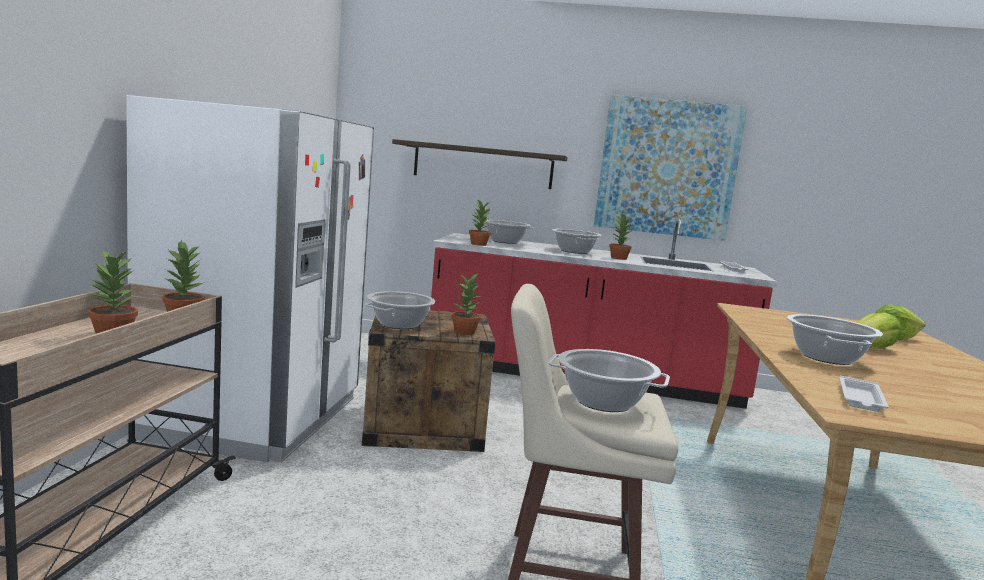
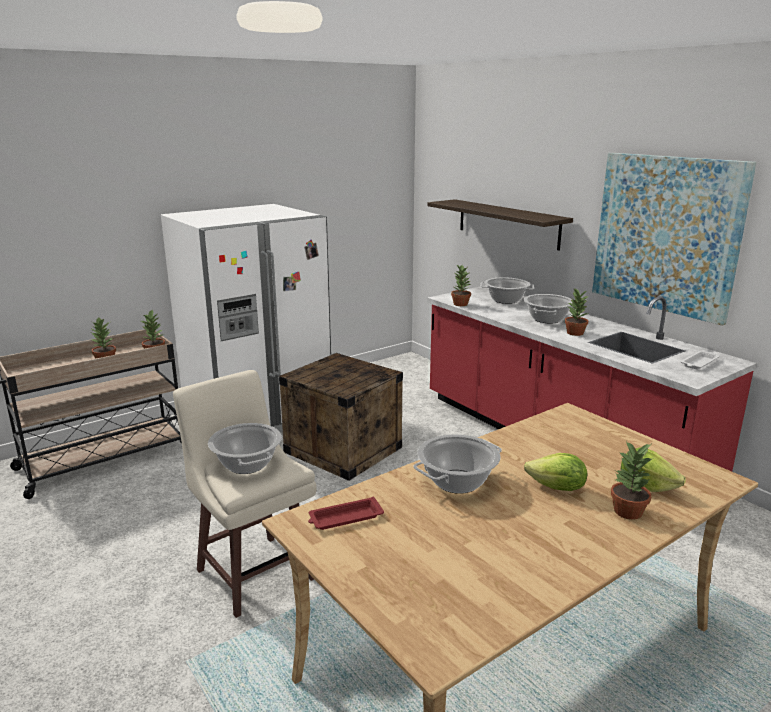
camera: 45 degrees right, 10 degrees up
(399, 324) = (313, 372): cooking pot -> none
(465, 332) = (344, 386): potted plant -> potted plant (628, 512)
(860, 399) = (344, 518): white tray -> red tray

